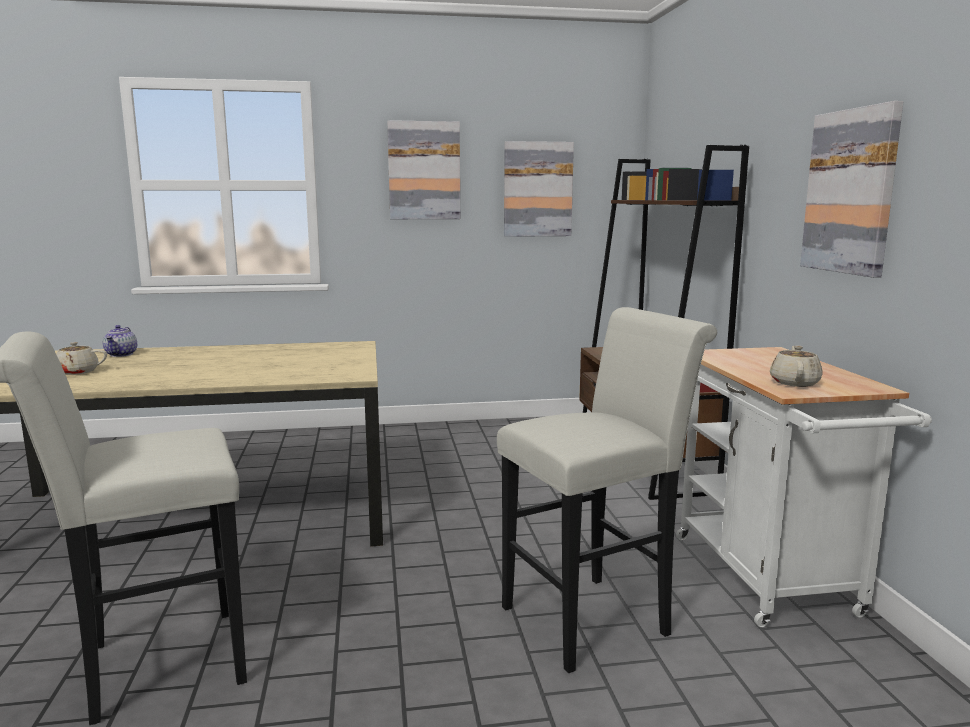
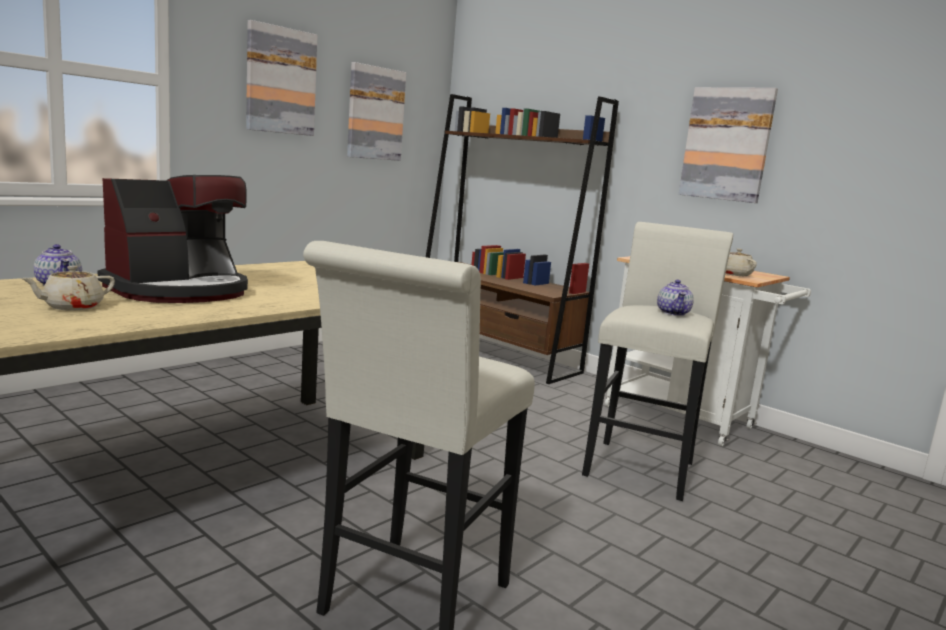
camera: 40 degrees left, 0 degrees up
(178, 364) = (180, 290): none -> coffee machine
(592, 427) = (673, 313): none -> teapot

